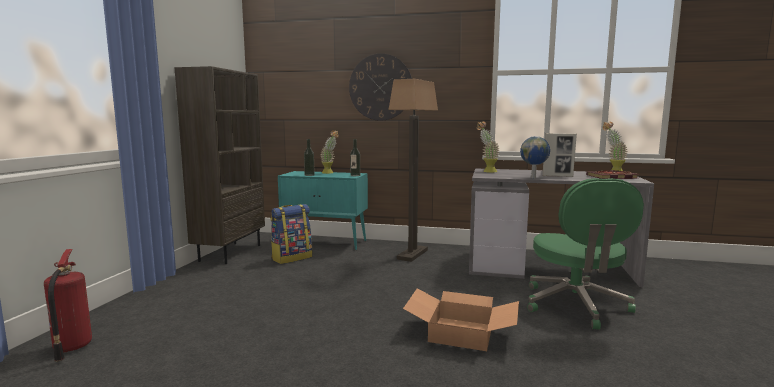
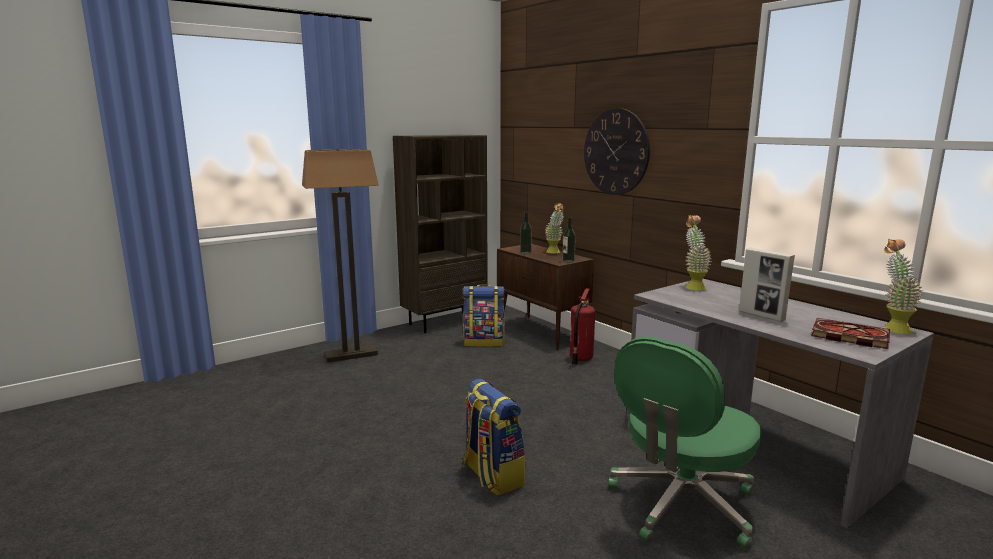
camera: 40 degrees right, 5 degrees up
(71, 348) = (247, 374): fire extinguisher -> fire extinguisher (580, 359)
(326, 243) = (542, 333): turquoise cabinet -> brown cabinet
(412, 254) = (607, 373): floor lamp -> floor lamp (351, 355)
(460, 333) = (491, 476): cardboard box -> backpack
(534, 178) = (713, 311): globe -> none

